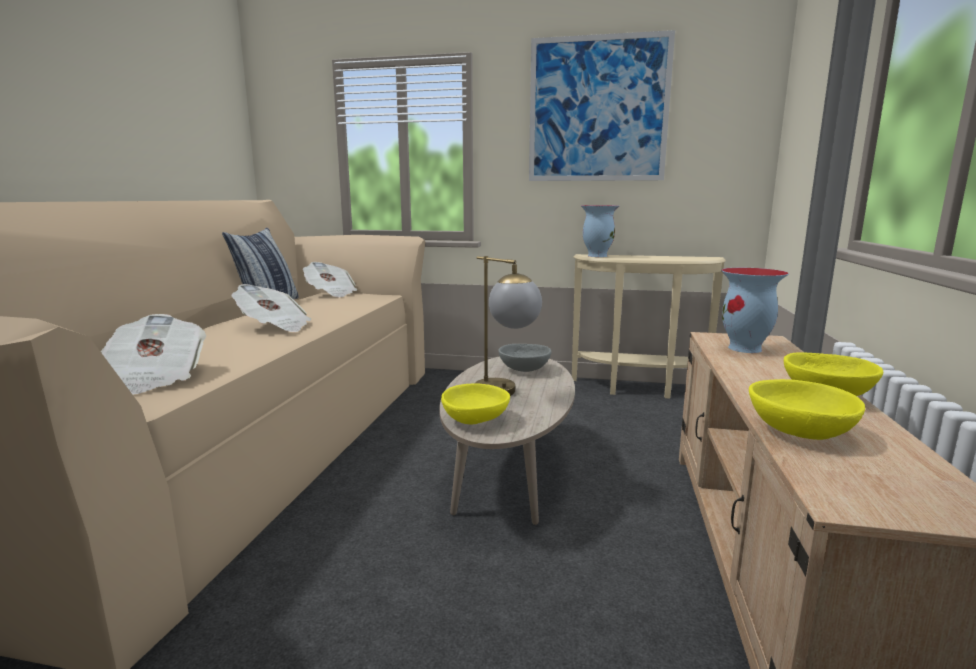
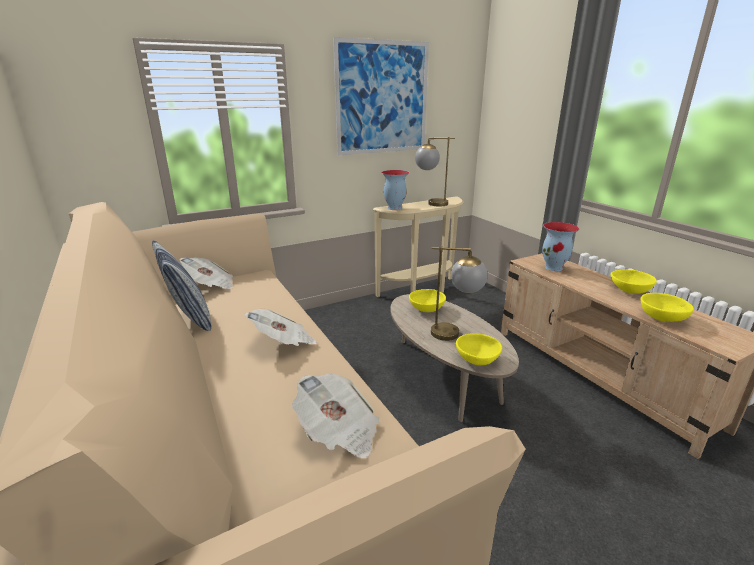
camera: 40 degrees left, 10 degrees up
(525, 369) = (426, 309): grey bowl -> yellow bowl
(657, 257) = (430, 204): none -> table lamp

